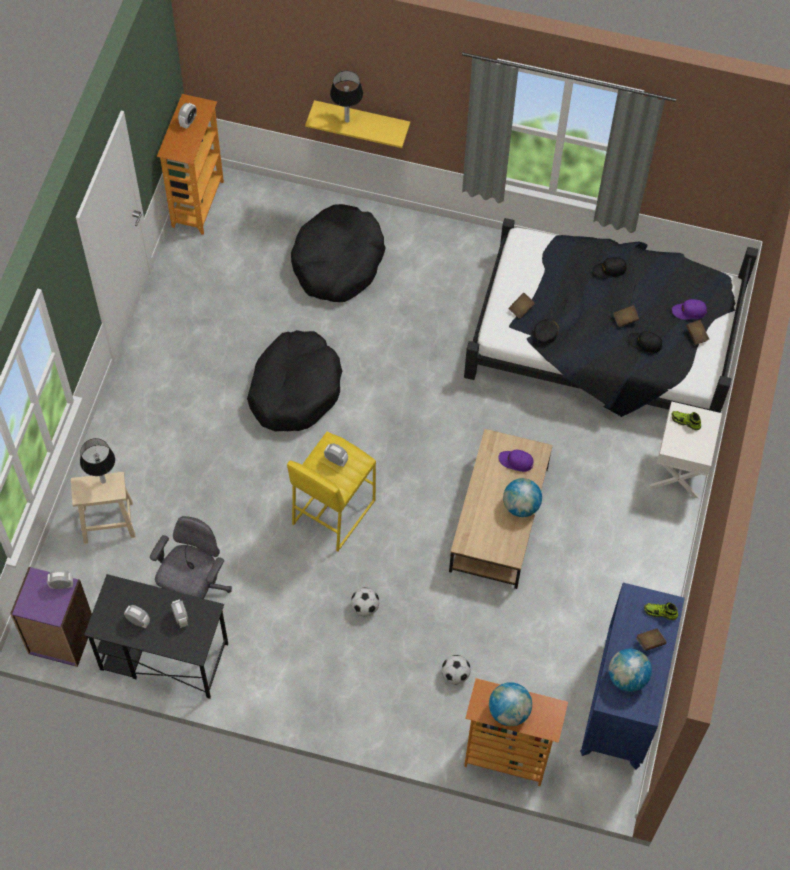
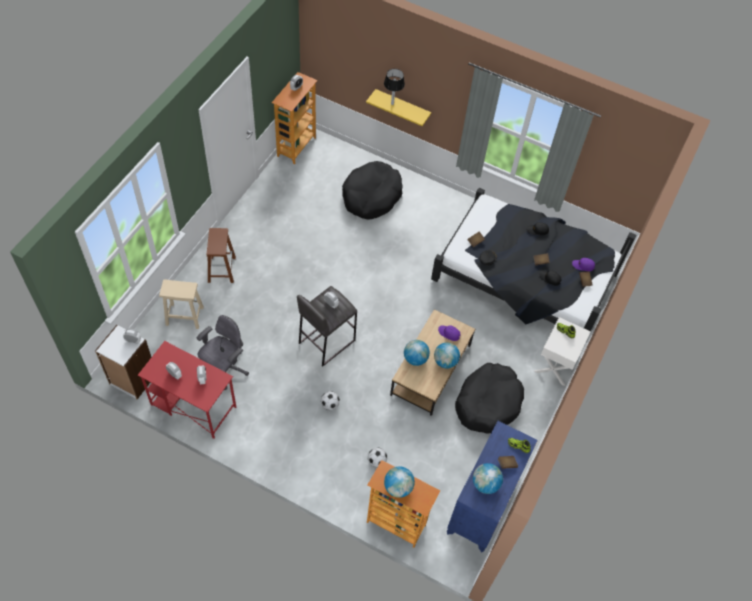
camera: 10 degrees right, 5 degrees down
(61, 638) = (132, 379): purple bookcase -> white bookcase
(103, 481) = (182, 285): table lamp -> none
(141, 434) = (221, 269): none -> brown stool
(163, 656) = (192, 405): black desk -> red desk
(295, 388) = (324, 263): black dog bed -> black dog bed (488, 402)
(332, 512) = (326, 341): yellow stool -> grey stool
(476, 512) = (415, 359): none -> globe

